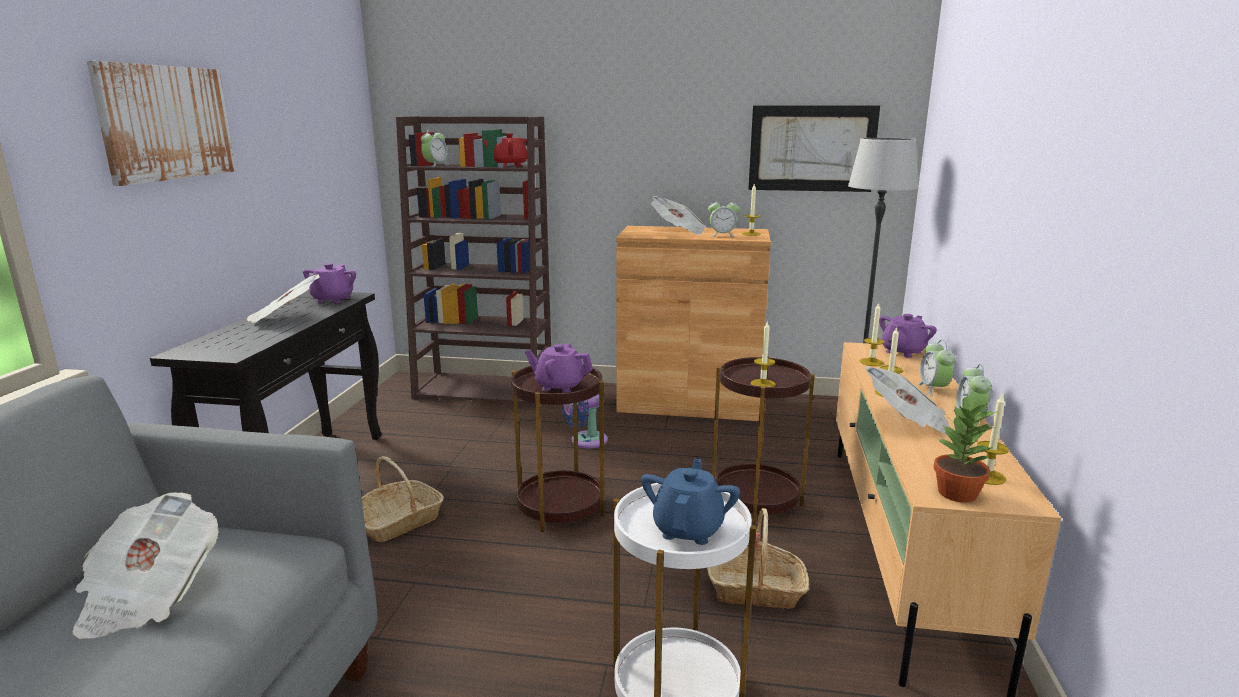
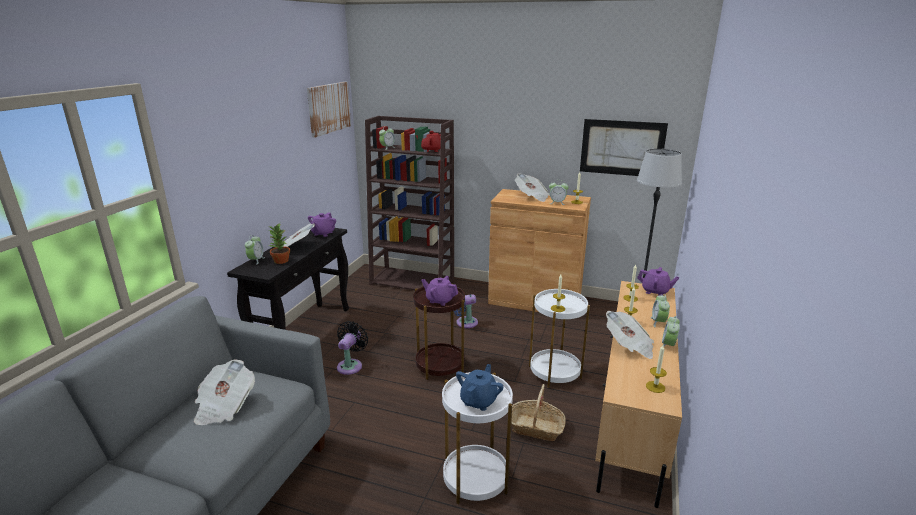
camera: 10 degrees right, 5 degrees up
(166, 123) = (237, 146): picture -> picture (328, 108)
(208, 339) = (256, 260): none -> alarm clock
(398, 522) = (351, 365): basket -> black fan
(756, 500) = (555, 372): brown side table -> white side table
(903, 352) = (655, 291): purple teapot -> purple teapot turned 60 degrees clockwise
(957, 494) = (631, 396): potted plant -> potted plant (281, 261)

